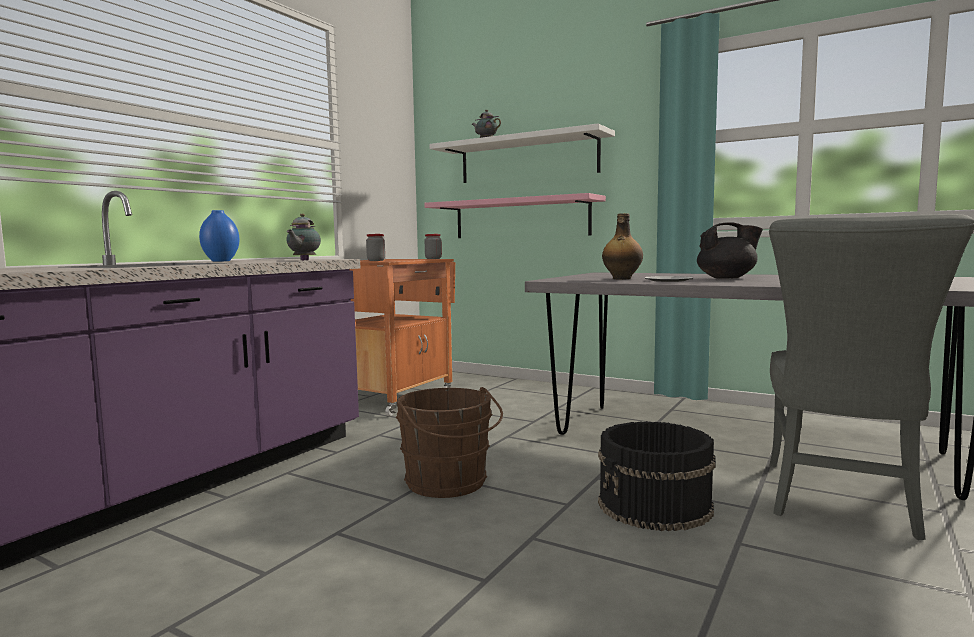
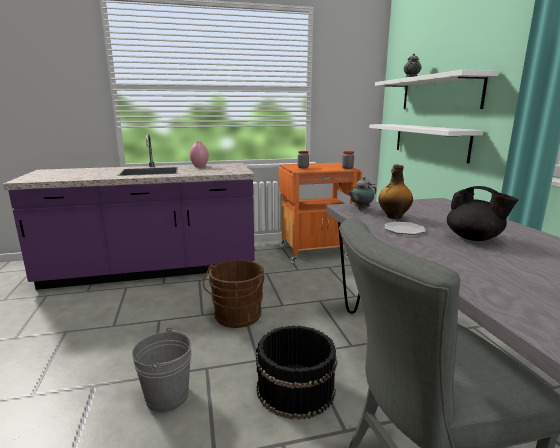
camera: 45 degrees right, 10 degrees up
(221, 261) = (200, 167): blue vase -> pink vase
(303, 260) = (218, 173): teapot -> teapot (360, 209)
(520, 218) = (429, 141): pink shelf -> white shelf
(553, 582) = (167, 396): none -> grey bucket

